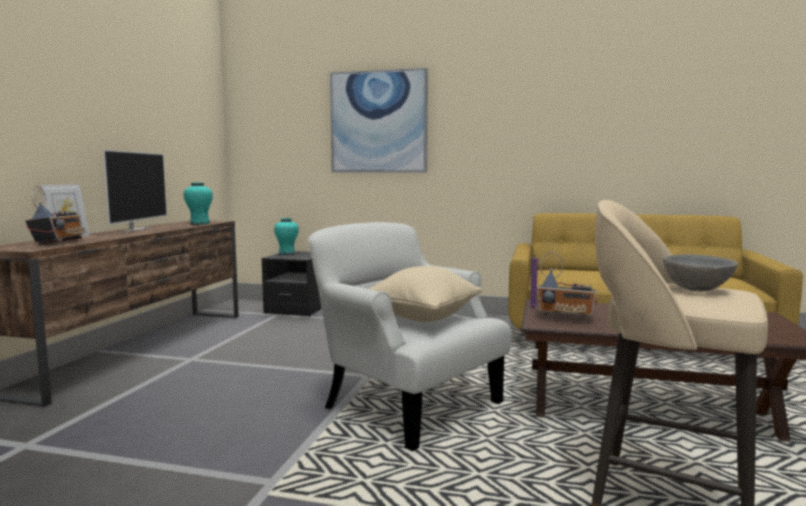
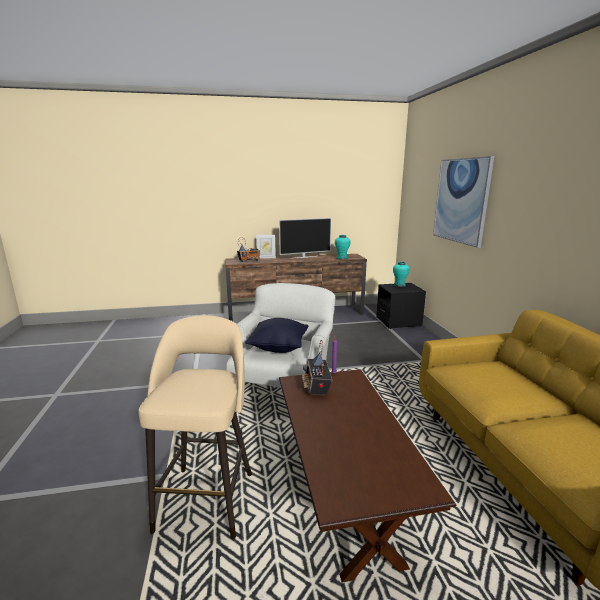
camera: 65 degrees right, 10 degrees up
(421, 318) = (278, 347): beige pillow -> black pillow
(698, 289) = (195, 388): grey bowl -> none

